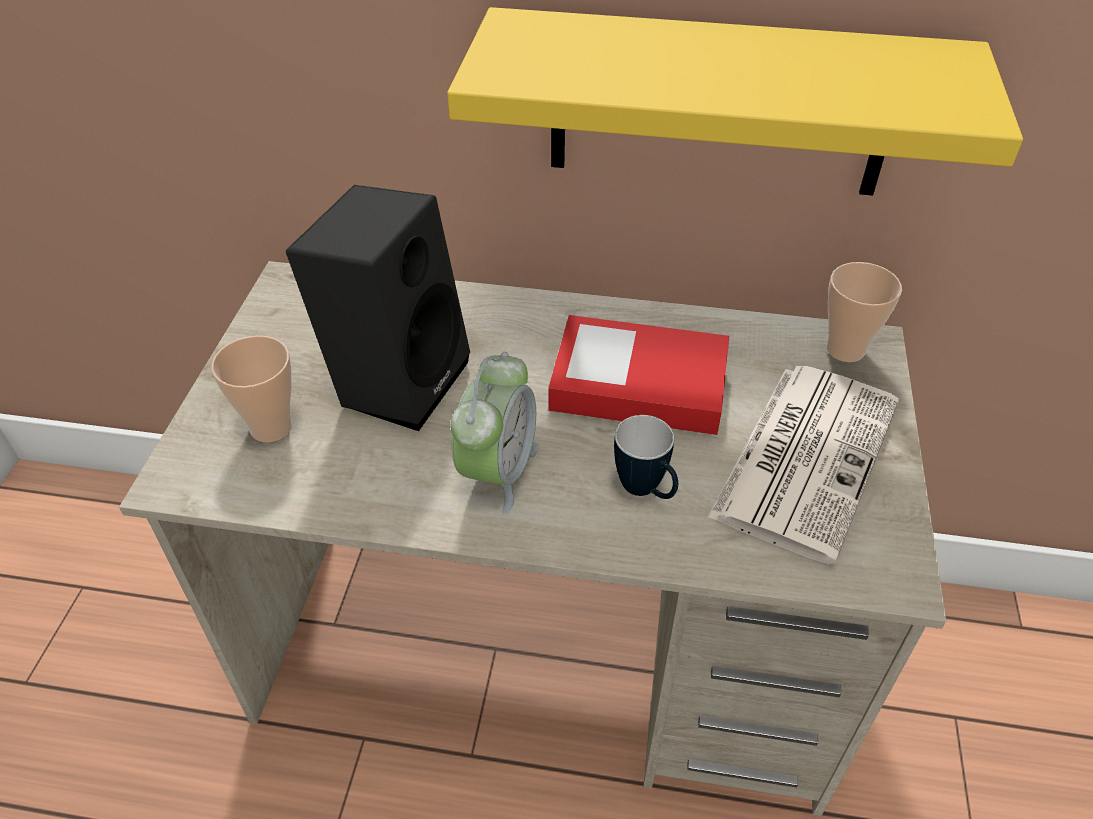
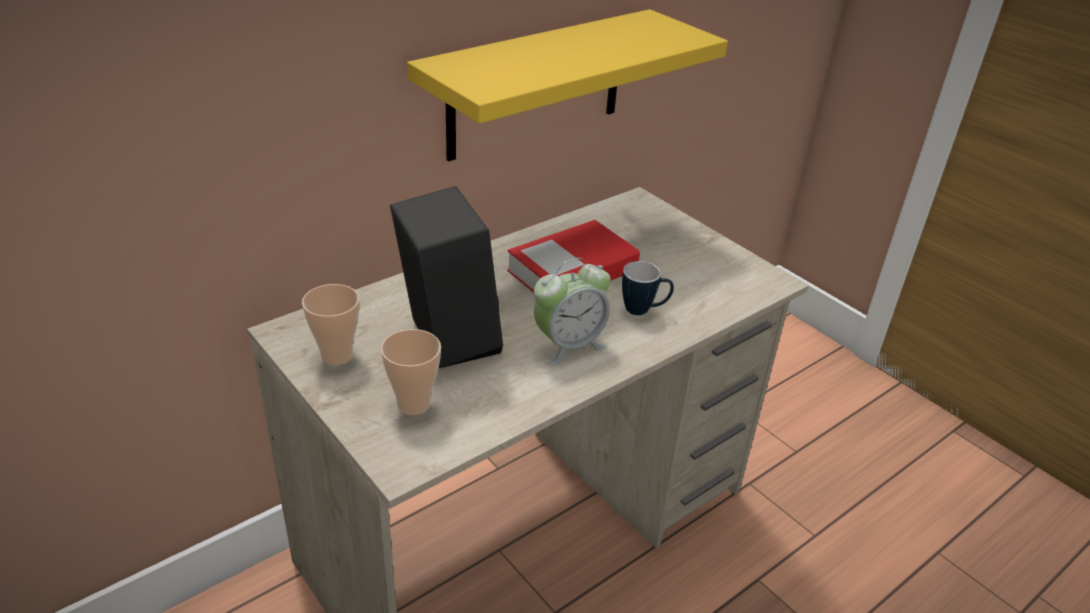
camera: 50 degrees left, 10 degrees down
(498, 472) = (568, 345): alarm clock -> alarm clock turned 90 degrees clockwise
(805, 456) = (681, 258): newspaper -> none
(845, 349) = (632, 207): cup -> cup (337, 355)

